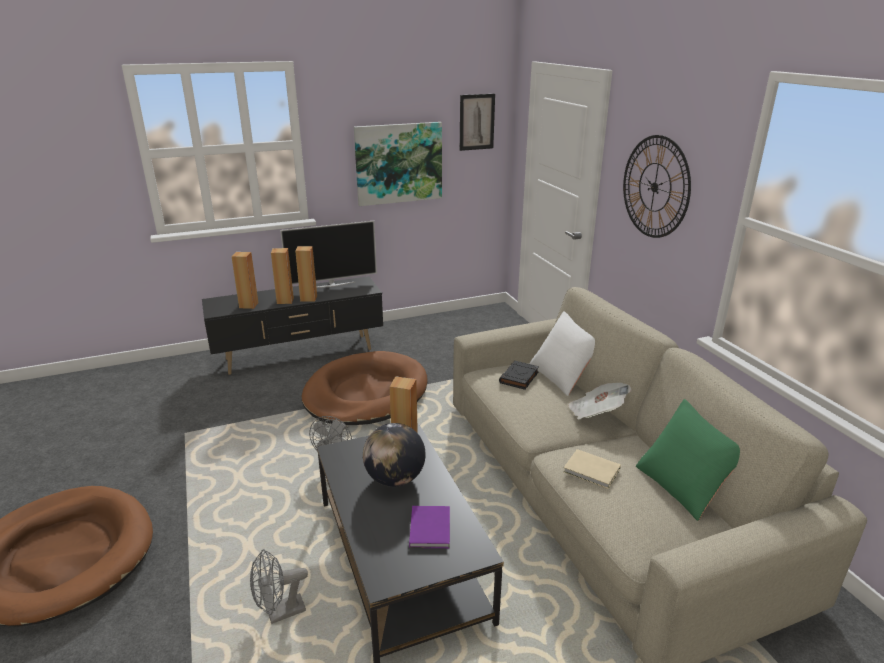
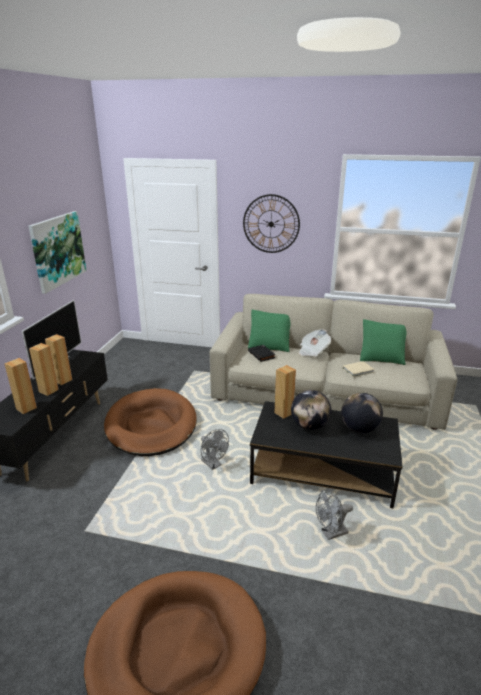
camera: 55 degrees left, 0 degrees up
(280, 613) = (331, 533): grey fan -> grey fan turned 60 degrees clockwise
(431, 527) = (359, 429): purple book -> globe
(476, 122) = (90, 207): picture -> none
(563, 376) = (269, 345): white pillow -> green pillow

